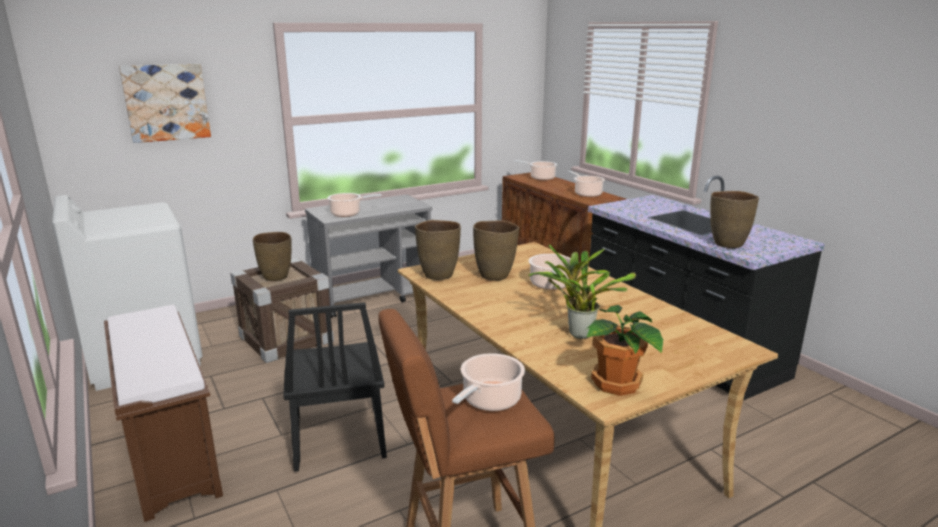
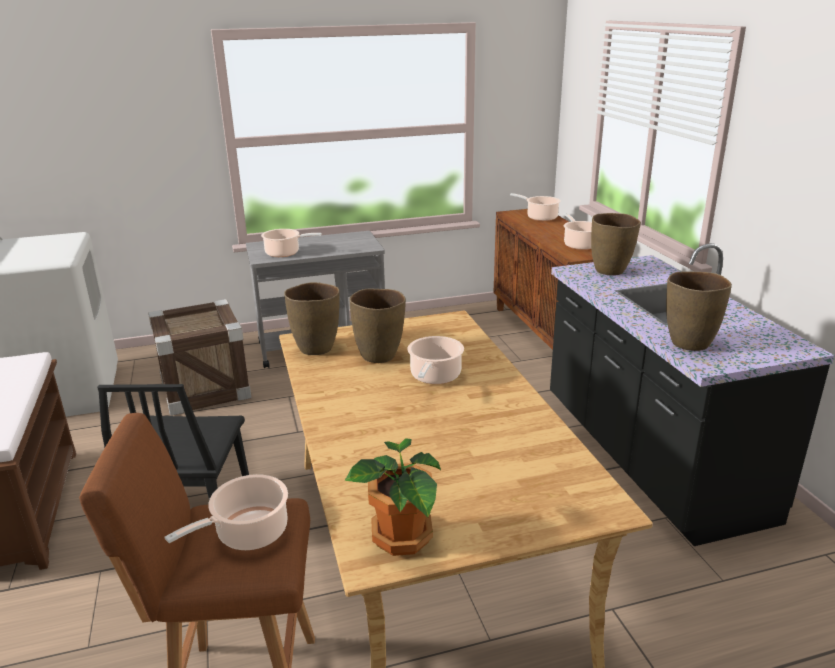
camera: 15 degrees right, 5 degrees up
(166, 102) = (94, 122): picture -> none
(276, 277) = (192, 322): brown vase -> brown vase (610, 271)
(577, 333) = (413, 452): potted plant -> none

